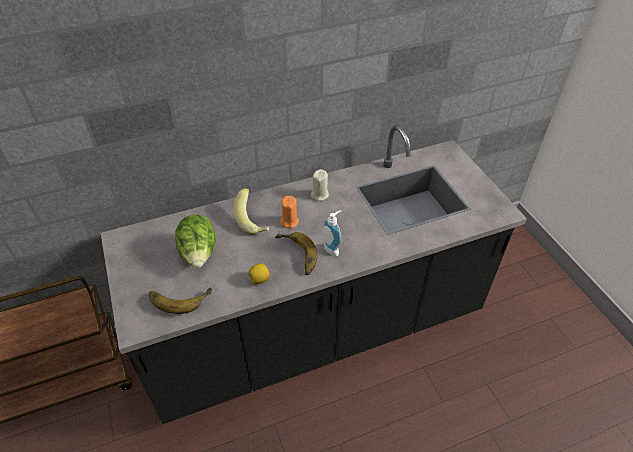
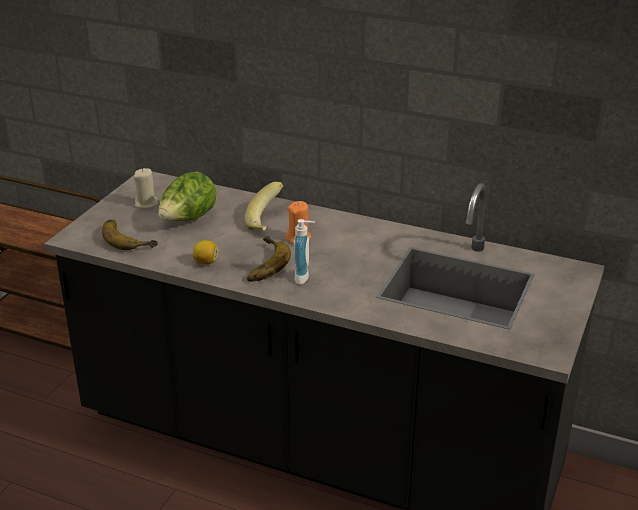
camera: 45 degrees right, 15 degrees down
(320, 194) = (362, 234): beige candle -> beige candle (146, 203)

